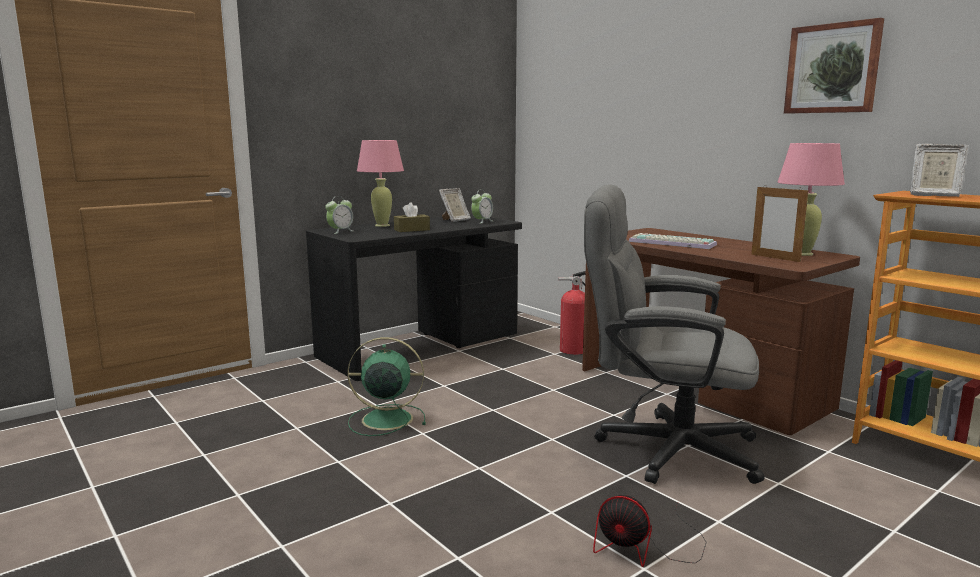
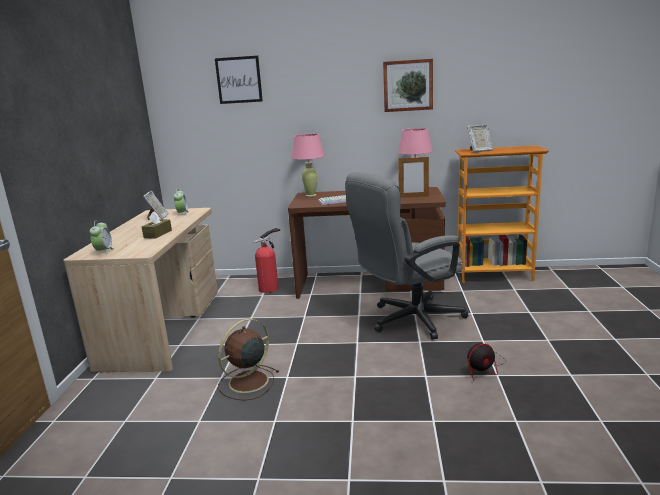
camera: 45 degrees left, 5 degrees up
(382, 225) = (117, 237): pink table lamp -> pink table lamp (310, 195)
(385, 419) = (247, 382): green fan -> brown fan
(420, 347) = (165, 327): black desk -> beige desk
(604, 62) = (239, 80): none -> picture

